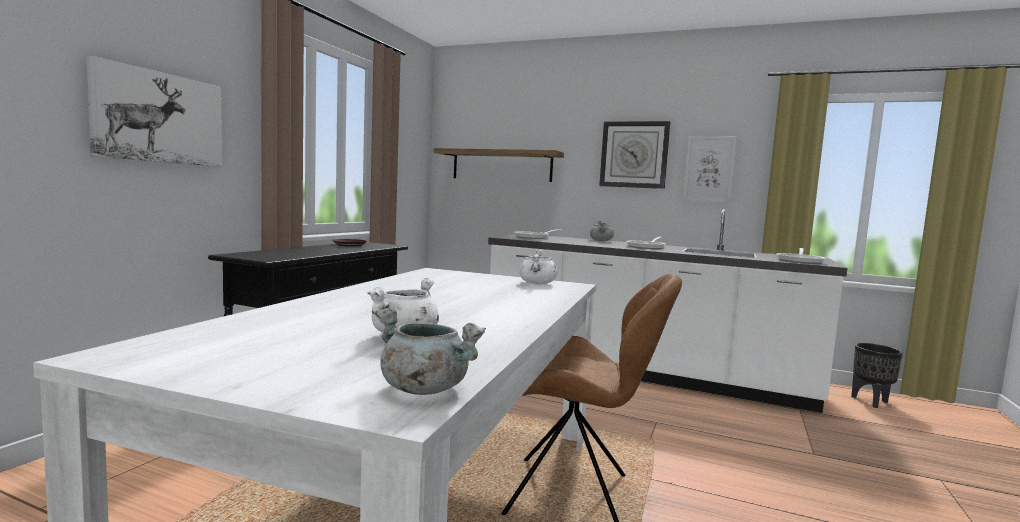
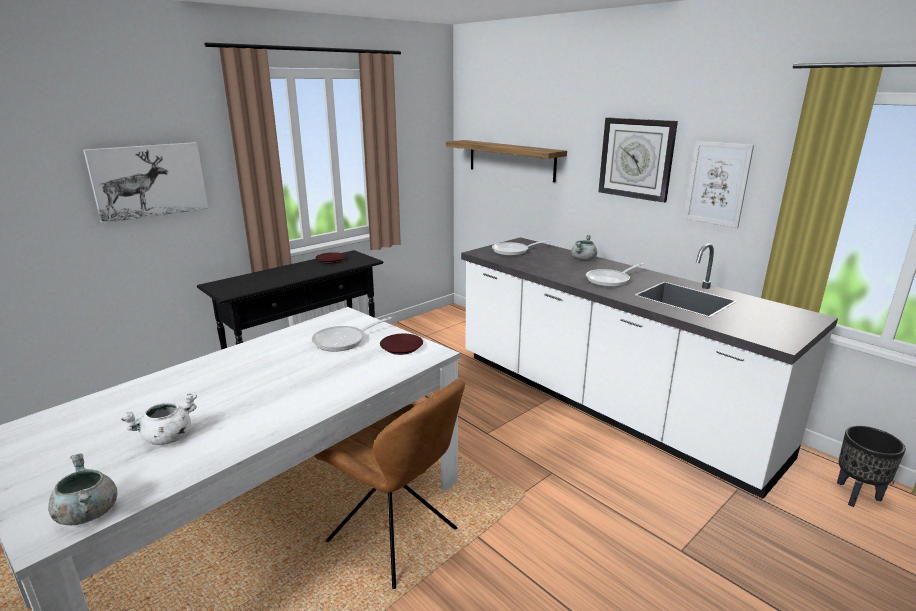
camera: 25 degrees right, 15 degrees up
(537, 283) = (401, 348): white cooking pot -> brown plate
(800, 261) = (760, 329): frying pan -> frying pan (344, 341)

